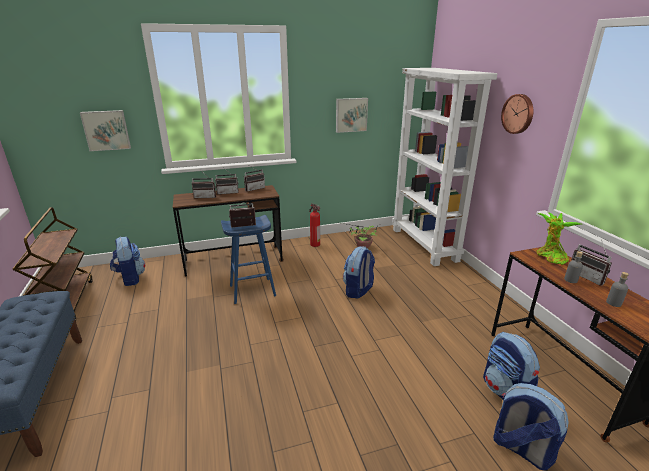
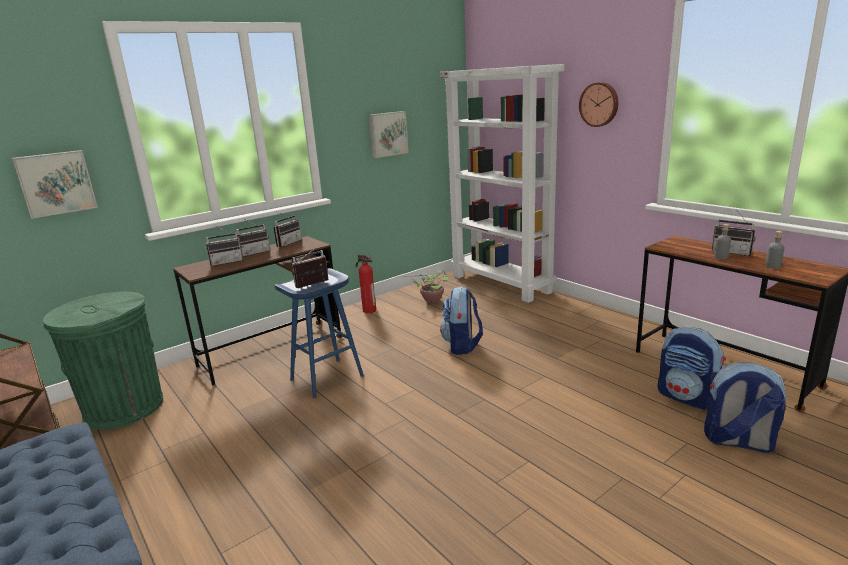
camera: 20 degrees left, 5 degrees down
(130, 278) = (124, 408): backpack -> green trash can
(550, 257) = (684, 244): potted plant -> none

